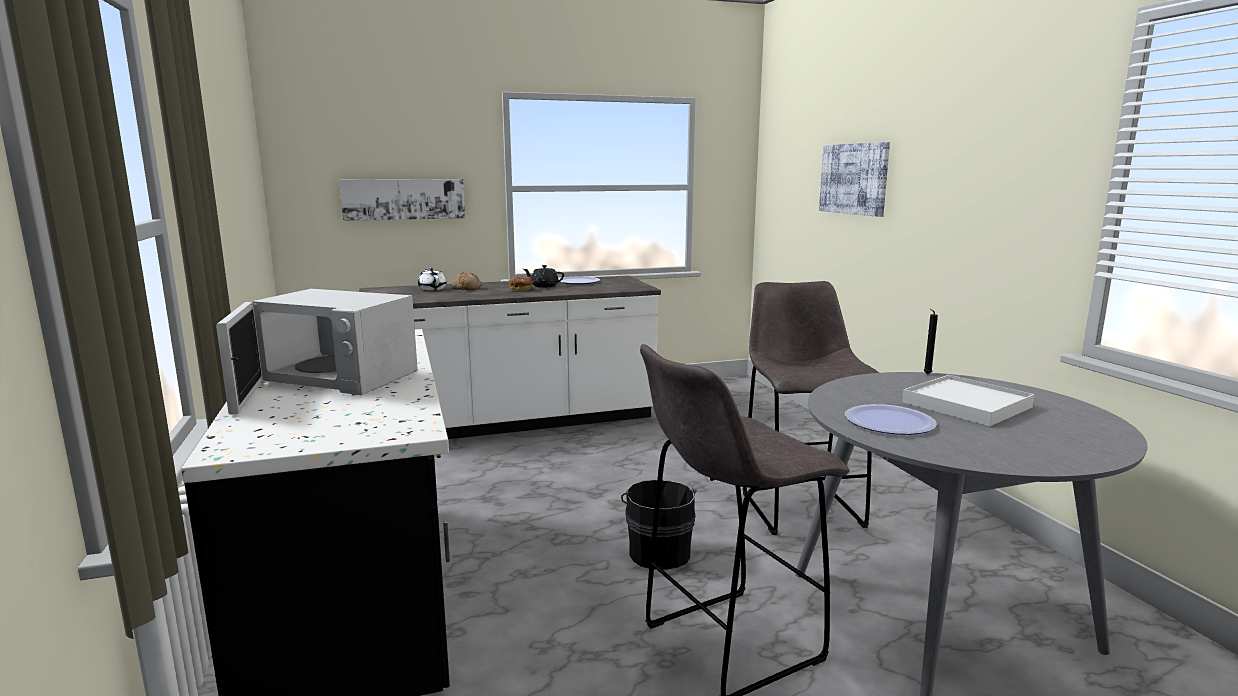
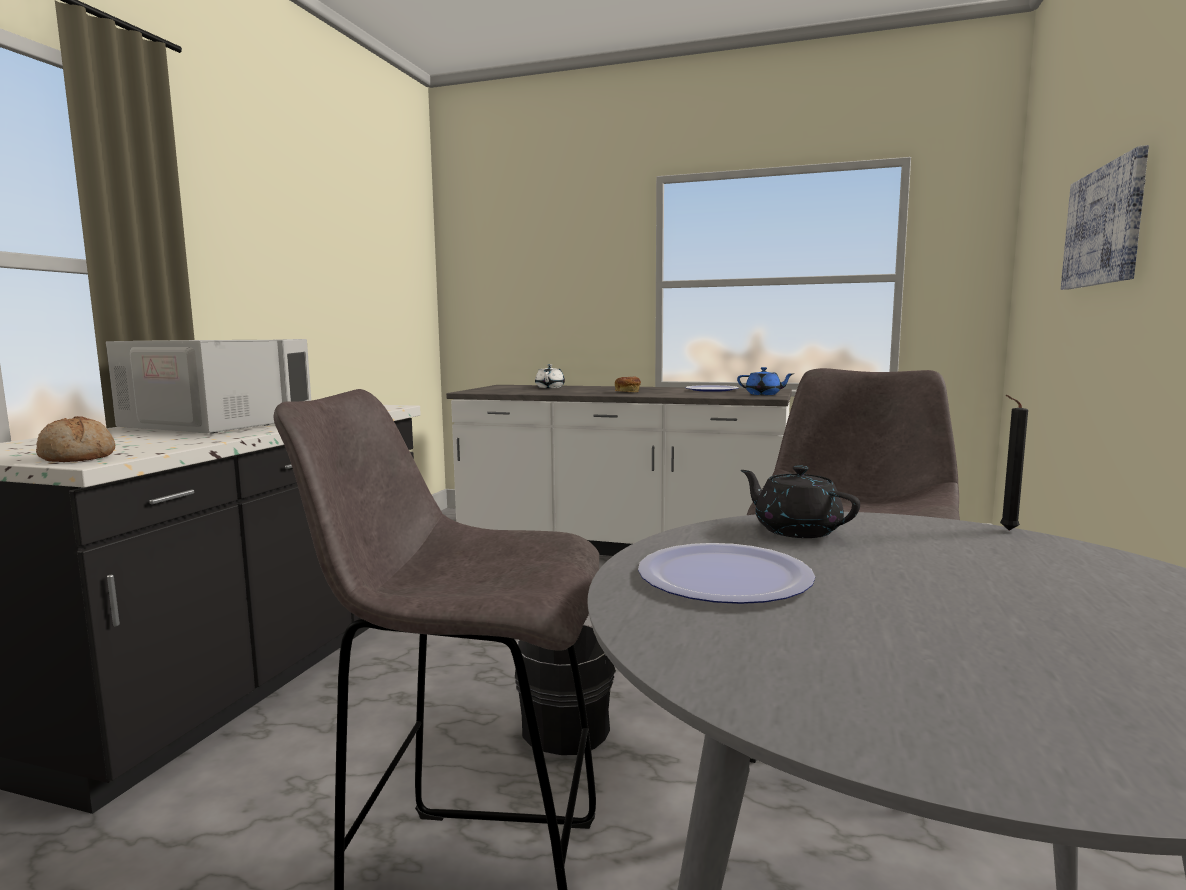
camera: 35 degrees right, 5 degrees down
(331, 379) = (212, 425): white microwave -> white microwave turned 150 degrees clockwise
(404, 199) = (552, 297): picture -> none
(467, 288) = (581, 388): bread -> bread (78, 457)
(544, 286) = (662, 390): black teapot -> black teapot (796, 530)
(631, 285) = (764, 394): none -> blue teapot
(966, 405) = (969, 586): white tray -> none

